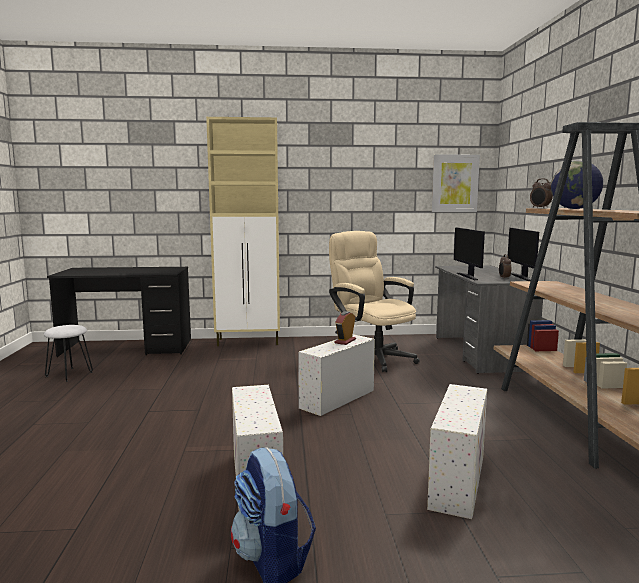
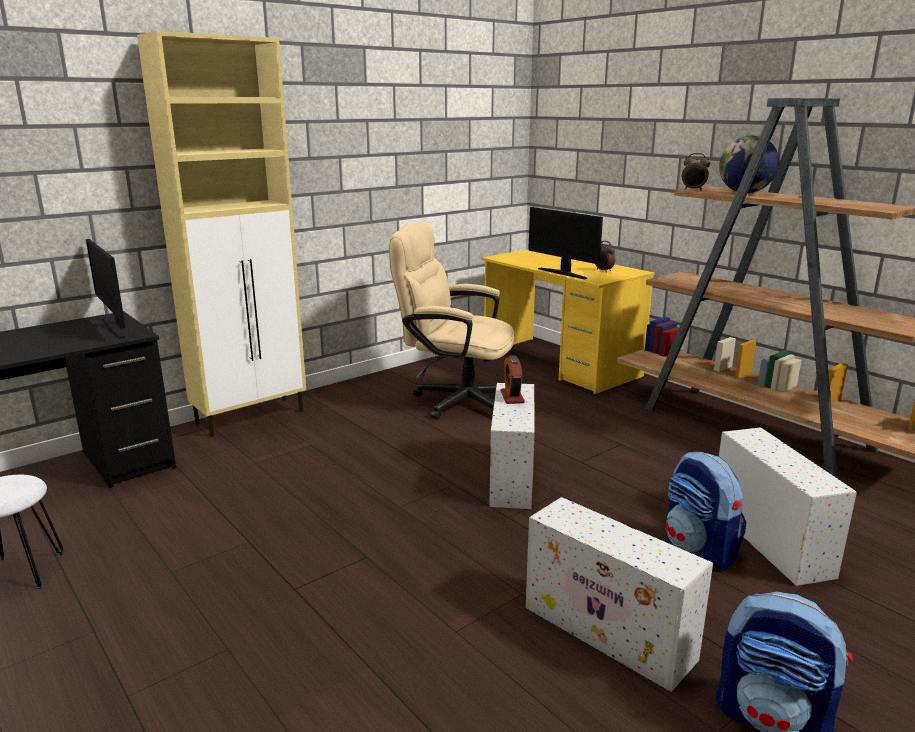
camera: 35 degrees left, 10 degrees up
(390, 468) = (699, 551): none -> backpack
(455, 183) = (490, 139): picture -> none
(481, 353) = (559, 364): grey desk -> yellow desk
(522, 277) = (615, 266): monitor -> monitor (116, 327)

